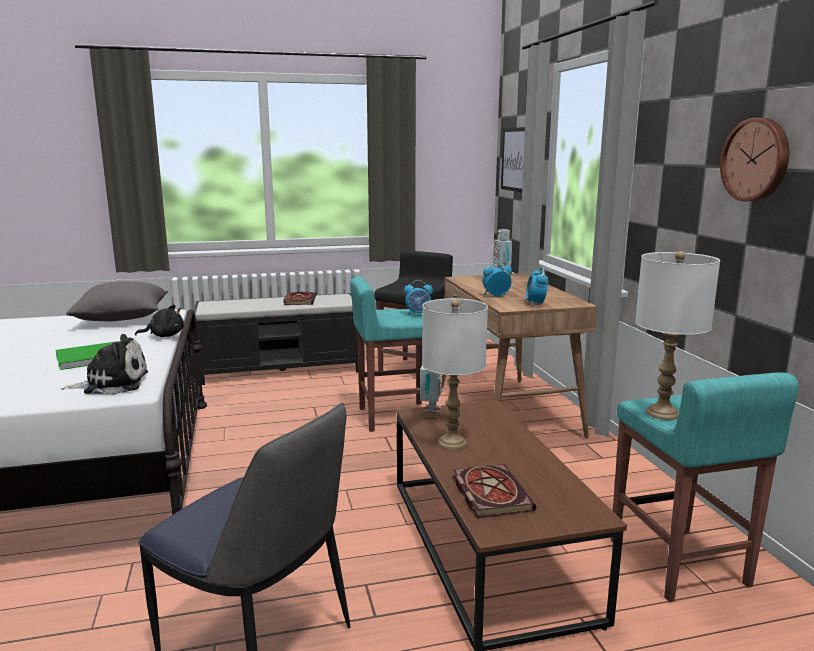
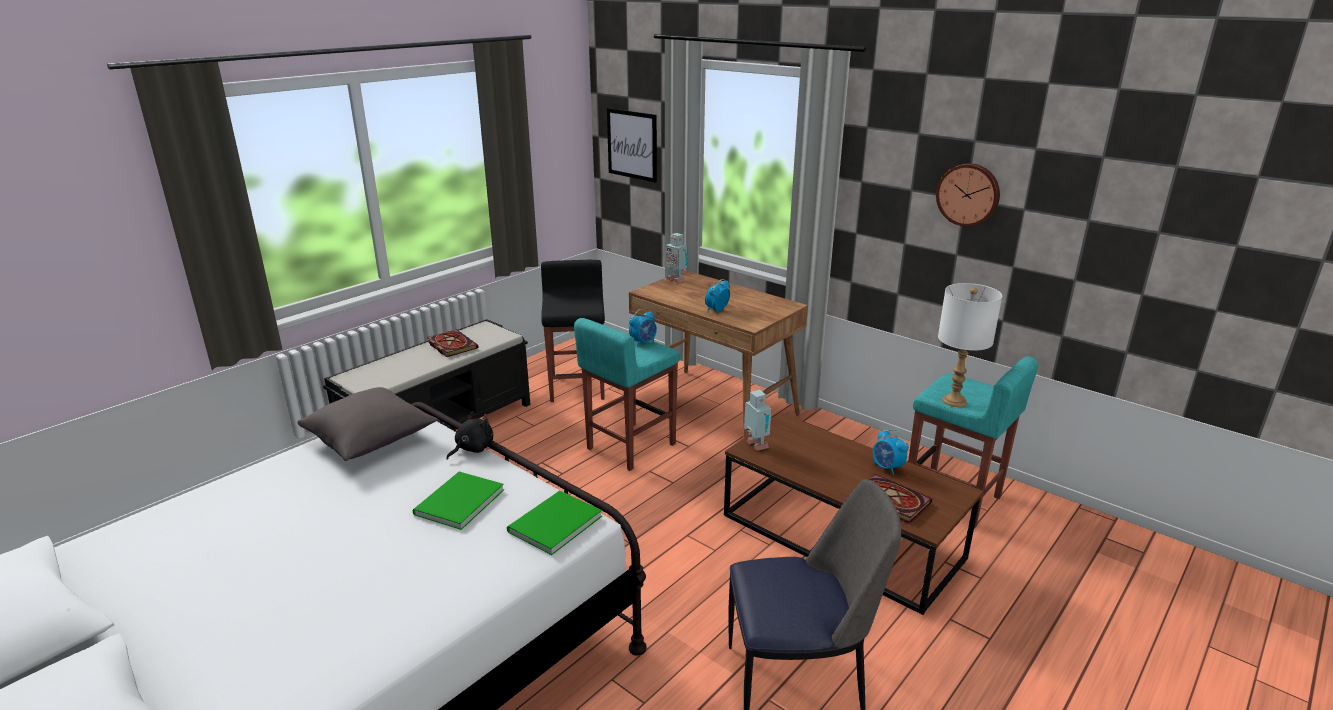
camera: 35 degrees left, 10 degrees up
(112, 383) = (552, 524): plush toy -> green book
(452, 442) = (809, 467): white table lamp -> none
(535, 304) = (763, 314): alarm clock -> alarm clock (887, 468)

